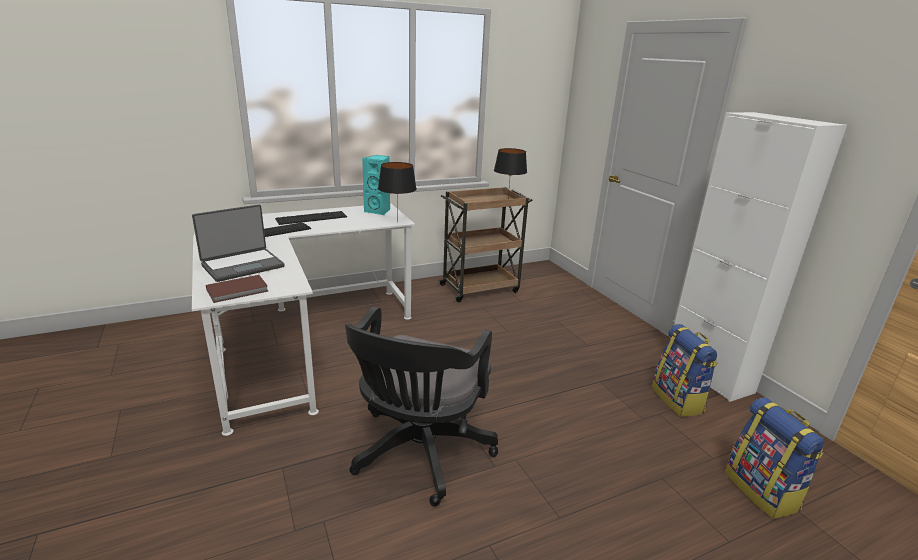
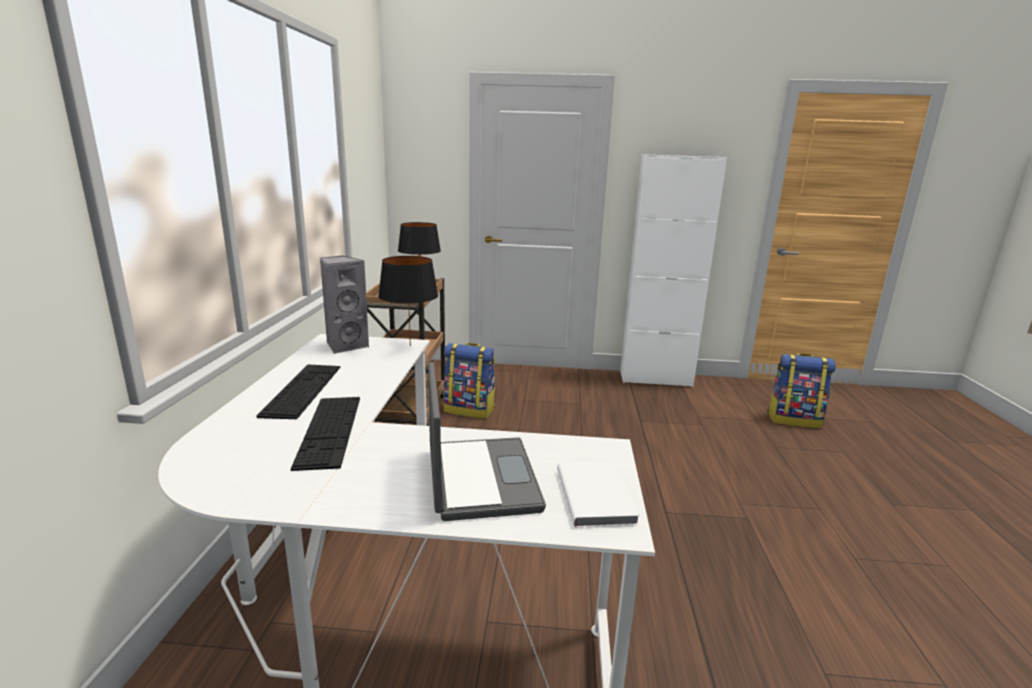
camera: 60 degrees left, 5 degrees down
(238, 291) = (597, 495): brown book -> white book
(379, 211) = (345, 346): turquoise speaker -> grey speaker
(419, 454) = (718, 560): black office chair -> none
(678, 400) = (683, 402): backpack -> backpack (470, 410)

